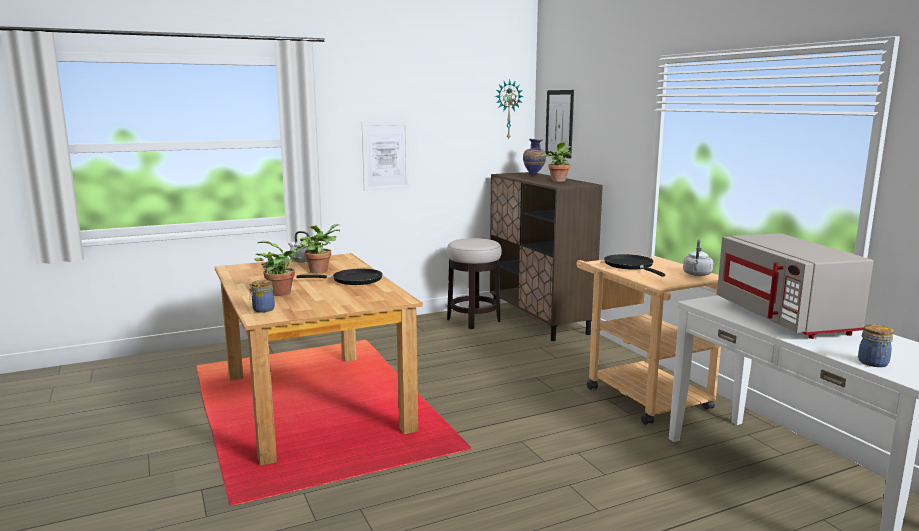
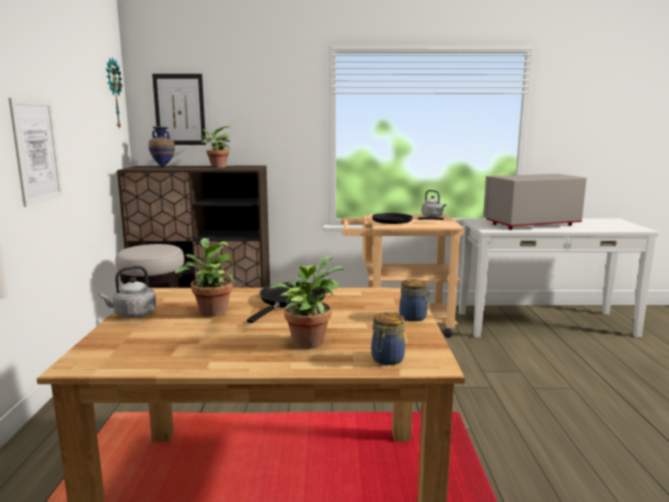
camera: 65 degrees left, 0 degrees up
(785, 318) = (531, 224): grey microwave -> grey microwave turned 150 degrees clockwise
(873, 363) = (617, 228): jar -> jar (414, 317)

